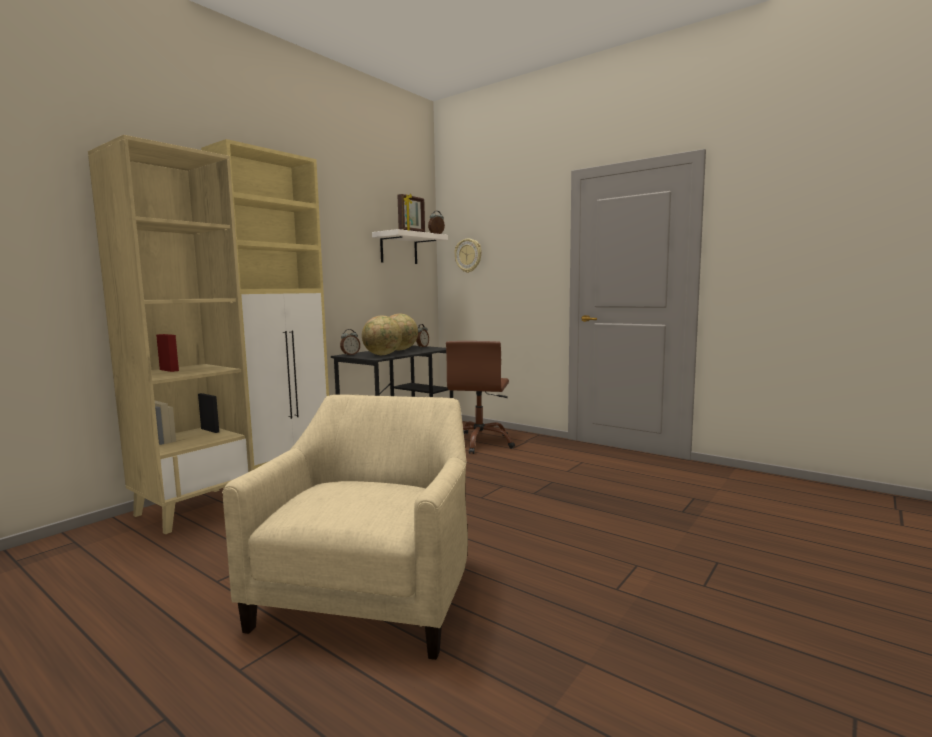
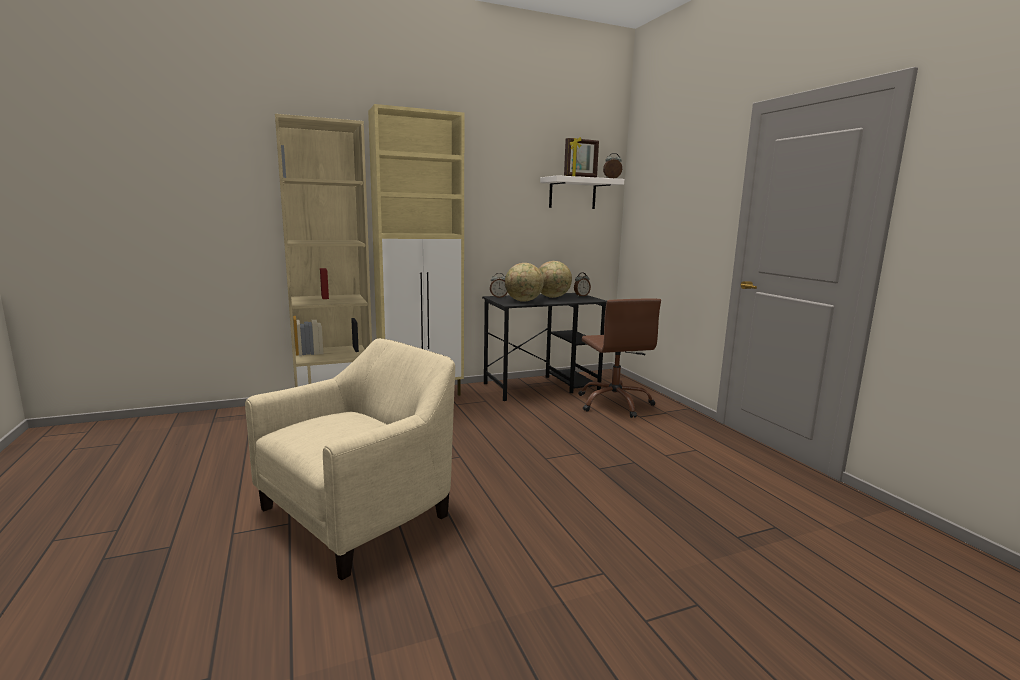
camera: 30 degrees right, 5 degrees up
(468, 255) = (648, 201): wall clock -> none
(479, 443) = (614, 403): brown office chair -> brown office chair turned 60 degrees counterclockwise

